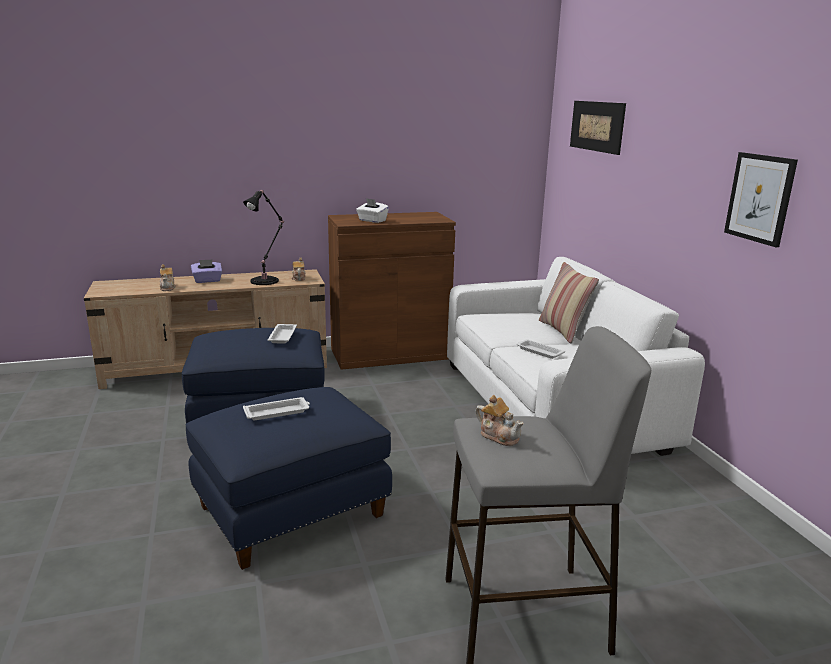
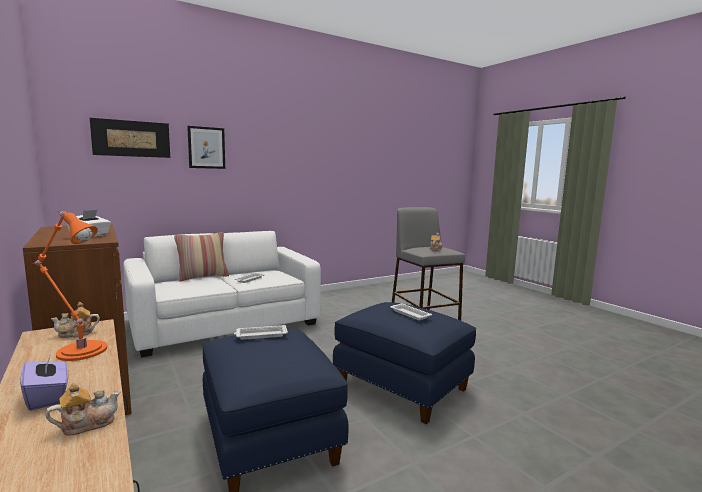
camera: 105 degrees left, 10 degrees down
(266, 280) = (79, 350): black table lamp -> orange table lamp
(760, 198) = (289, 169): picture -> picture (206, 148)

